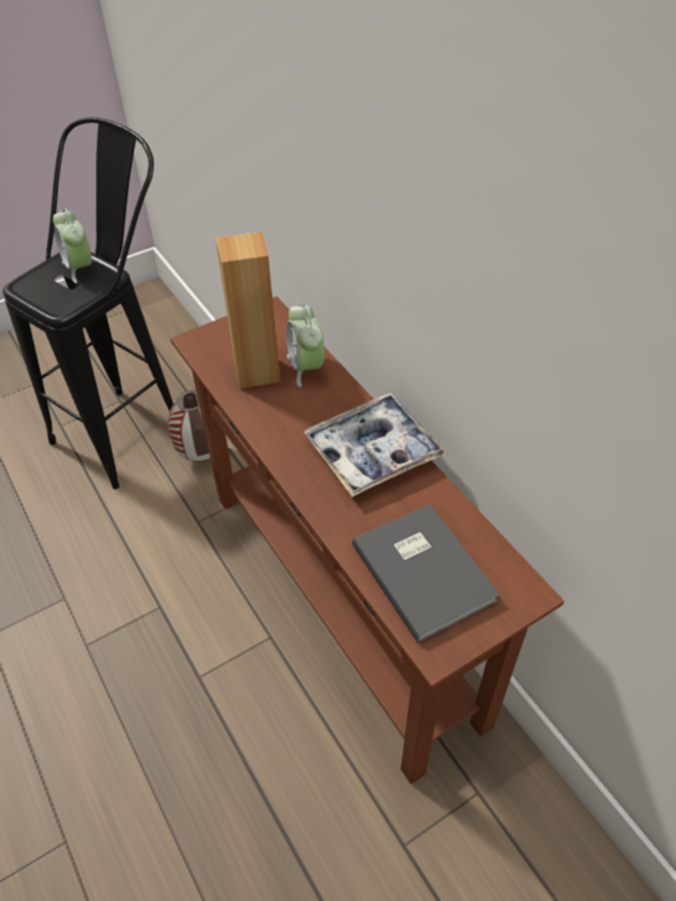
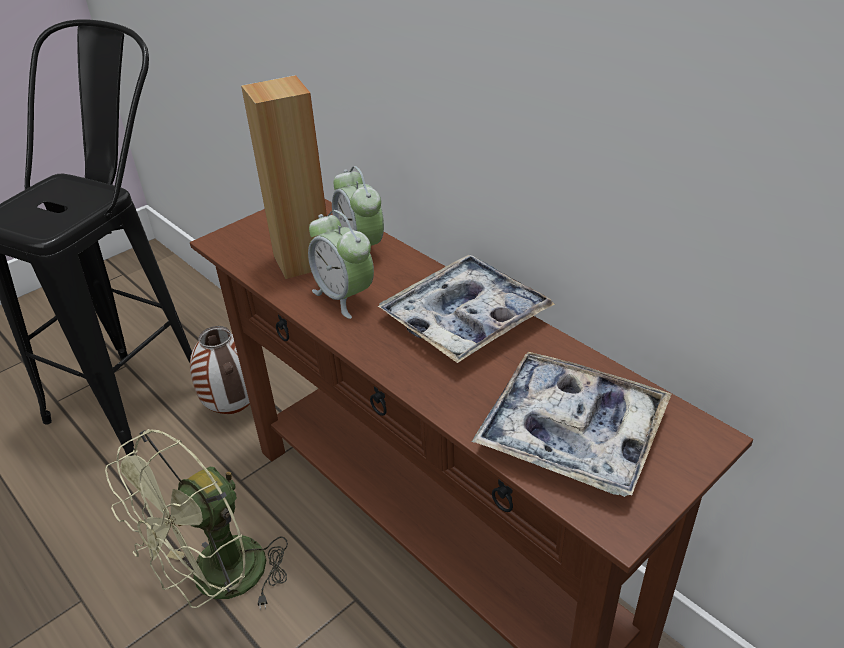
camera: 10 degrees left, 10 degrees down
(80, 268) = (68, 192): alarm clock -> alarm clock (344, 297)
(168, 603) = (218, 582): none -> green fan
(425, 570) = (571, 433): grey book -> tray

